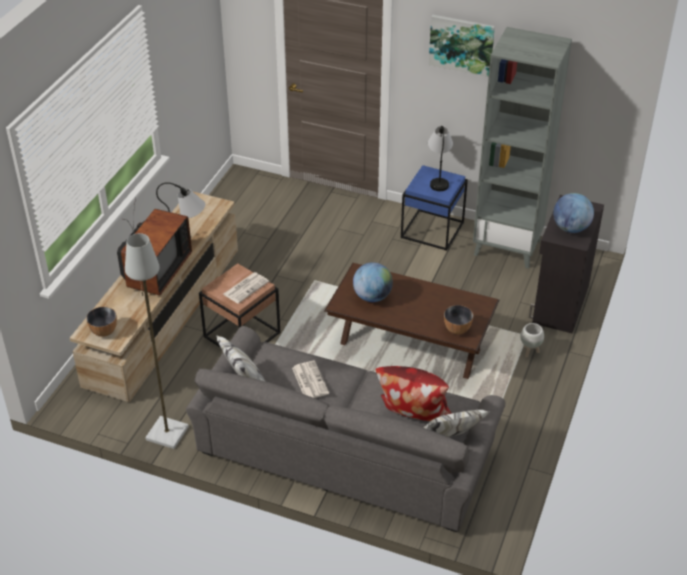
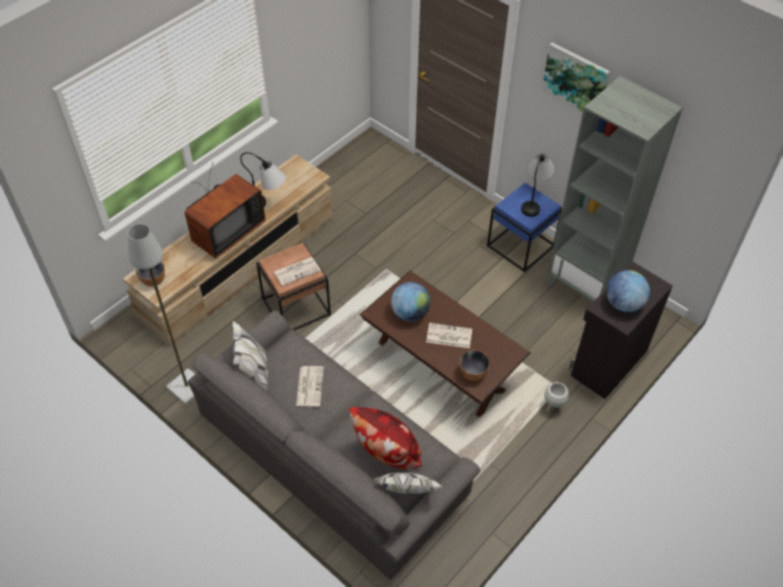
camera: 20 degrees right, 10 degrees up
(418, 306) = (448, 336): none -> newspaper

